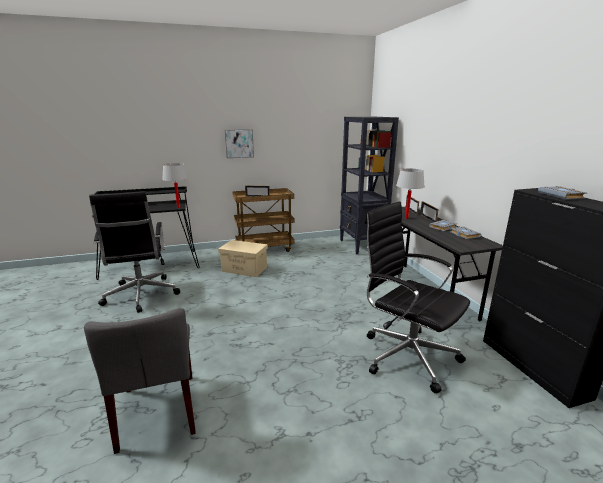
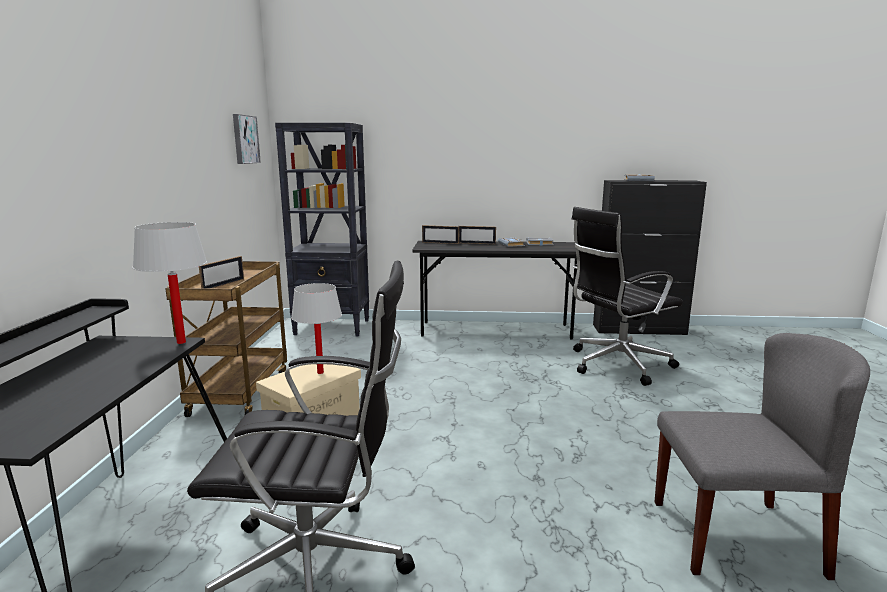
camera: 70 degrees left, 5 degrees down
(239, 143) = (152, 174): picture -> picture (244, 139)
(406, 218) = (467, 247): white table lamp -> white table lamp (320, 372)

